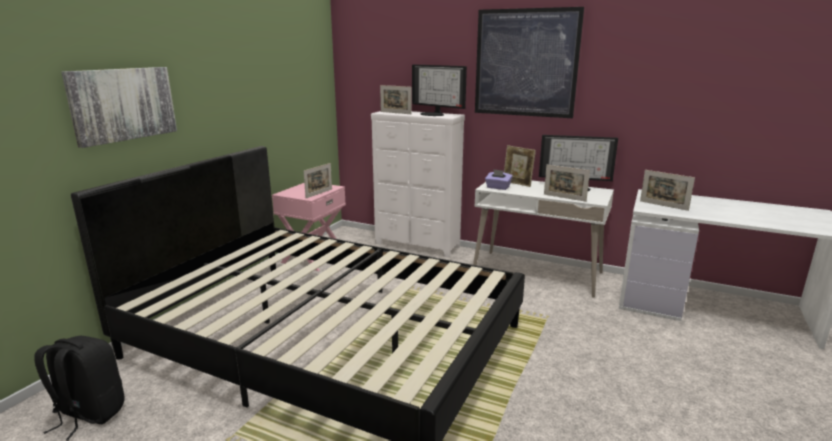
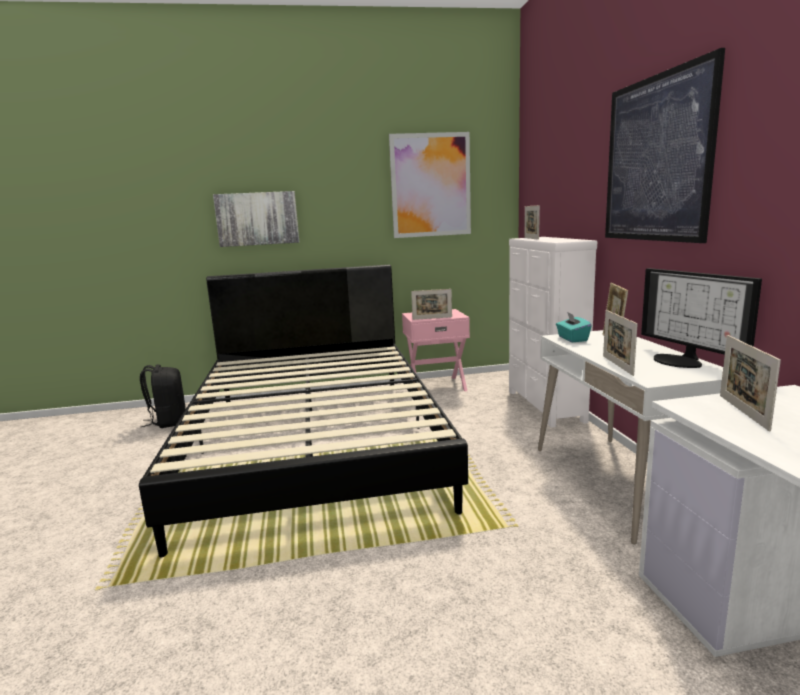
camera: 55 degrees right, 5 degrees down
(280, 61) = (430, 185): none -> picture
(434, 114) = (562, 239): monitor -> none
(498, 187) = (572, 339): purple tissue box -> turquoise tissue box

